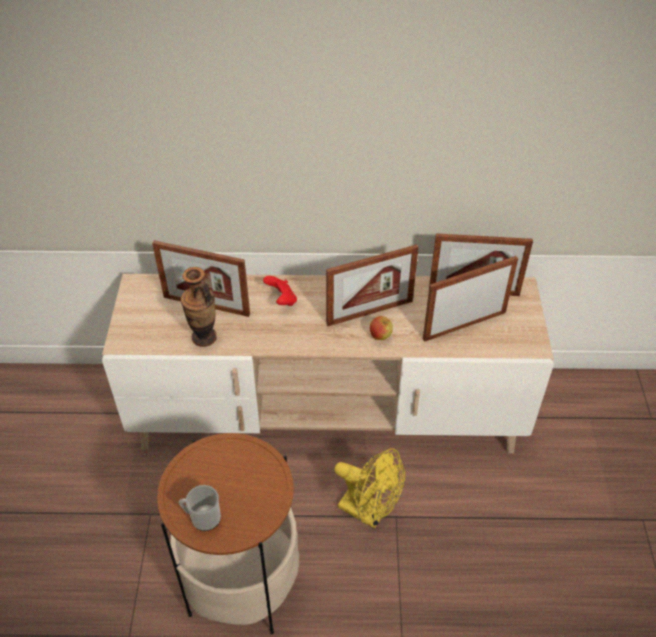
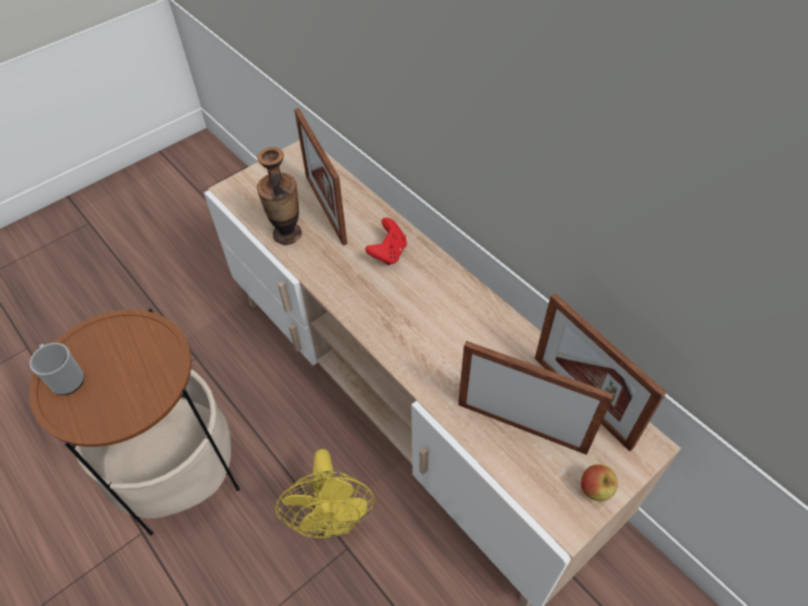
camera: 50 degrees right, 5 degrees up
(369, 312) = (447, 330): picture frame -> none
(380, 336) = (424, 361): apple -> apple (595, 490)

